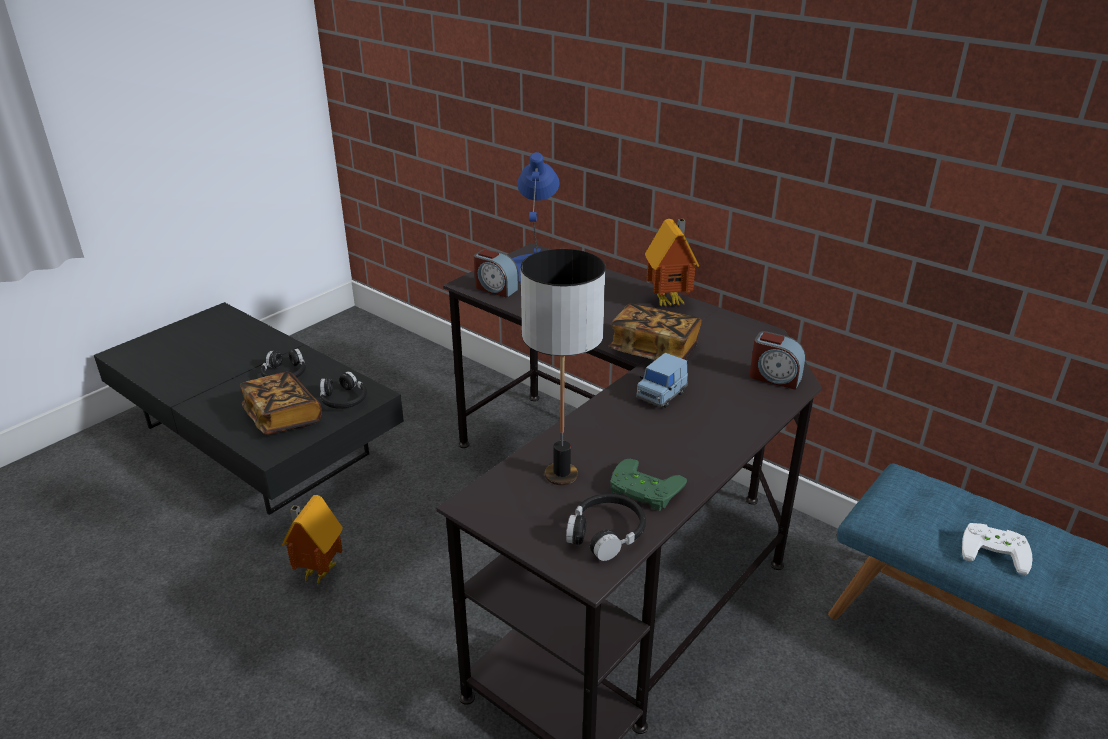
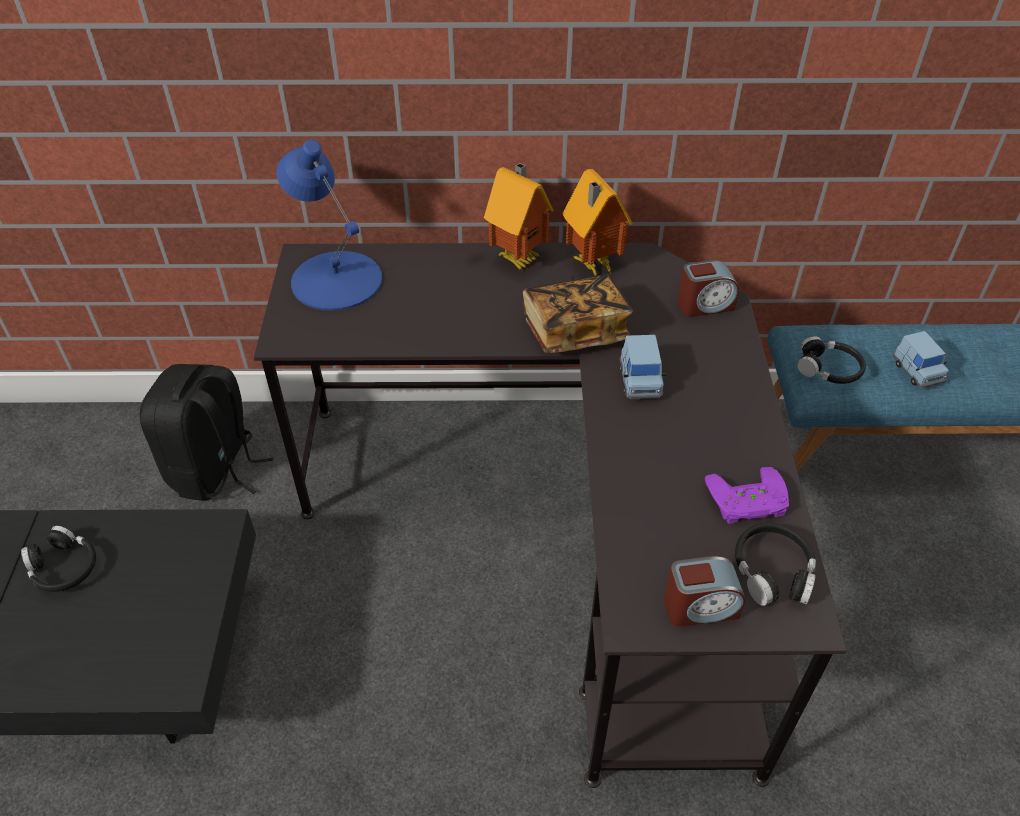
camera: 40 degrees left, 15 degrees up
(283, 417) = (136, 627): book -> none
(317, 572) = (309, 767): toy house -> toy house (591, 265)
(343, 399) = (185, 556): black headphones -> black headphones (829, 369)
(439, 396) = (215, 469): none -> black backpack
(495, 288) = (322, 331): alarm clock -> alarm clock (700, 607)
(561, 475) = (666, 533): table lamp -> none
(643, 491) = (748, 503): green game controller -> purple game controller
(994, 549) = (917, 371): white game controller -> blue toy car

